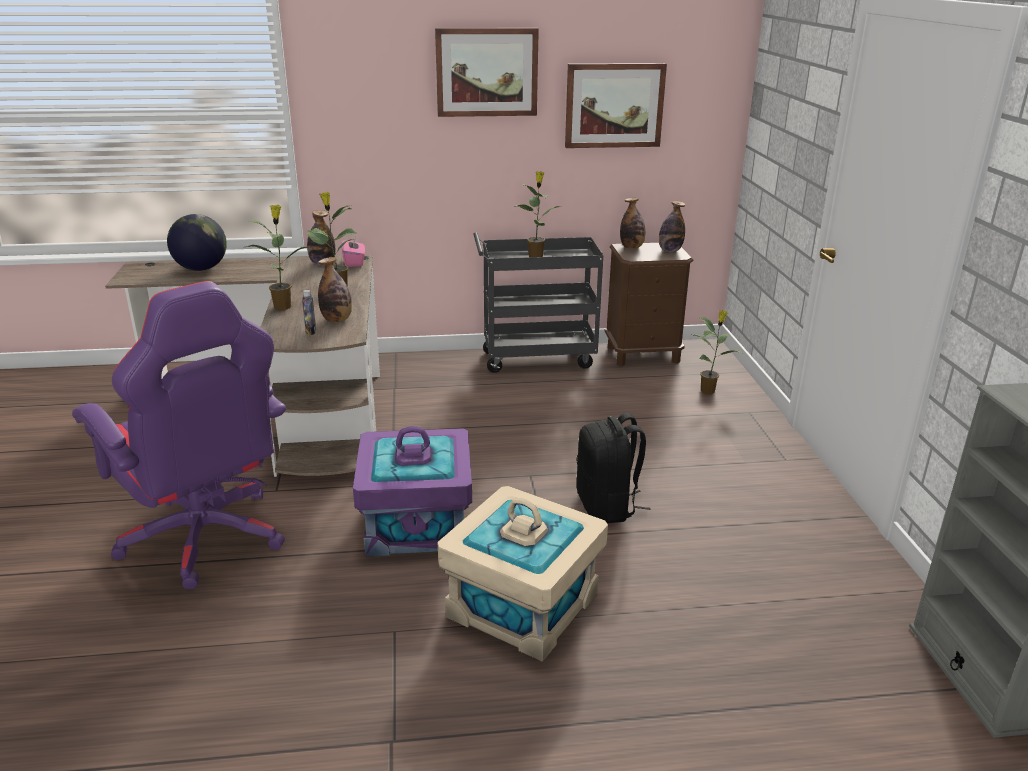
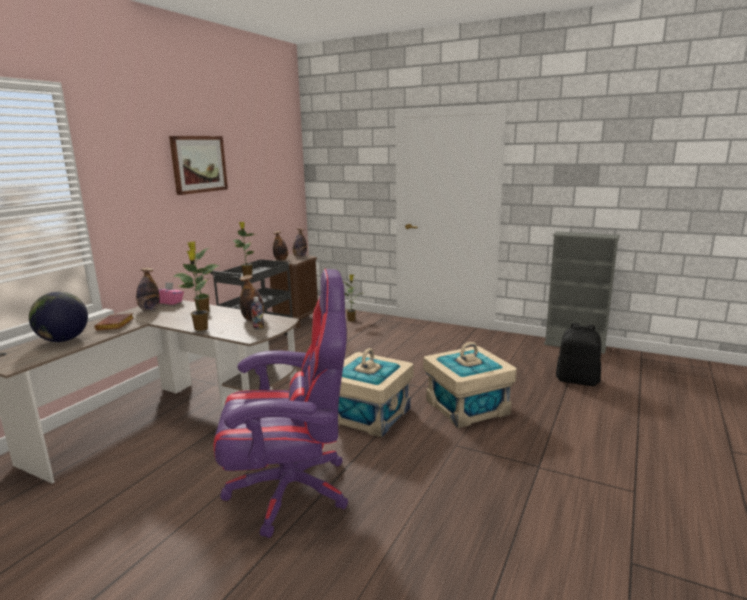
camera: 55 degrees left, 10 degrees down
(258, 270) = (116, 325): none -> brown book
(417, 523) = (368, 414): purple storage box -> beige storage box
(607, 507) = (413, 367): black backpack -> black backpack (577, 380)
(614, 105) = (257, 180): picture -> none

